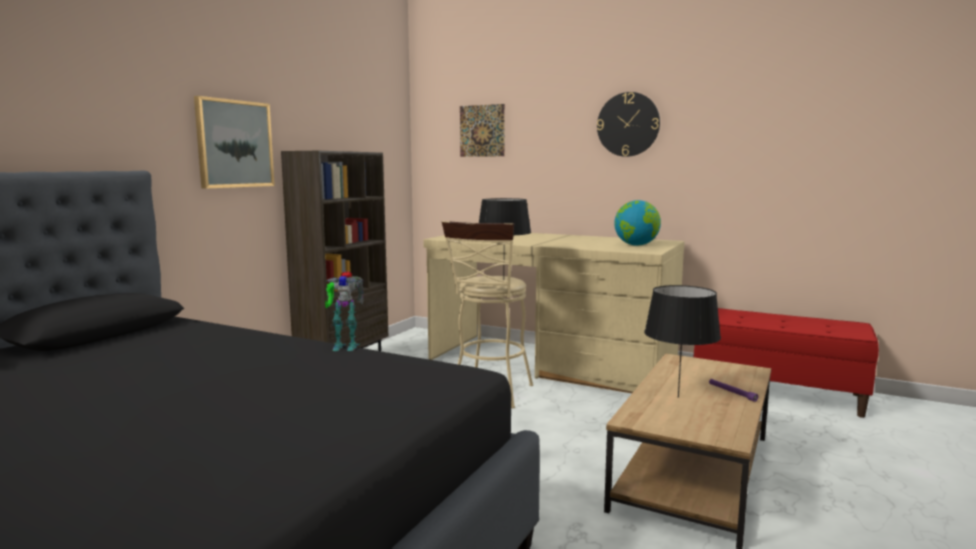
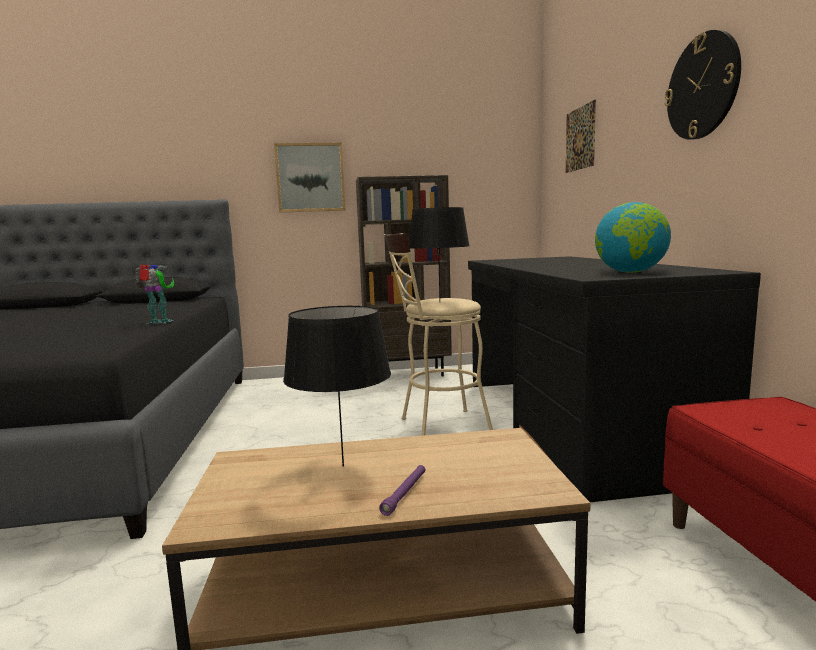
camera: 55 degrees right, 0 degrees up
(344, 346) = (160, 322): toy robot -> toy robot turned 135 degrees clockwise
(550, 363) = (569, 423): beige desk -> black desk

